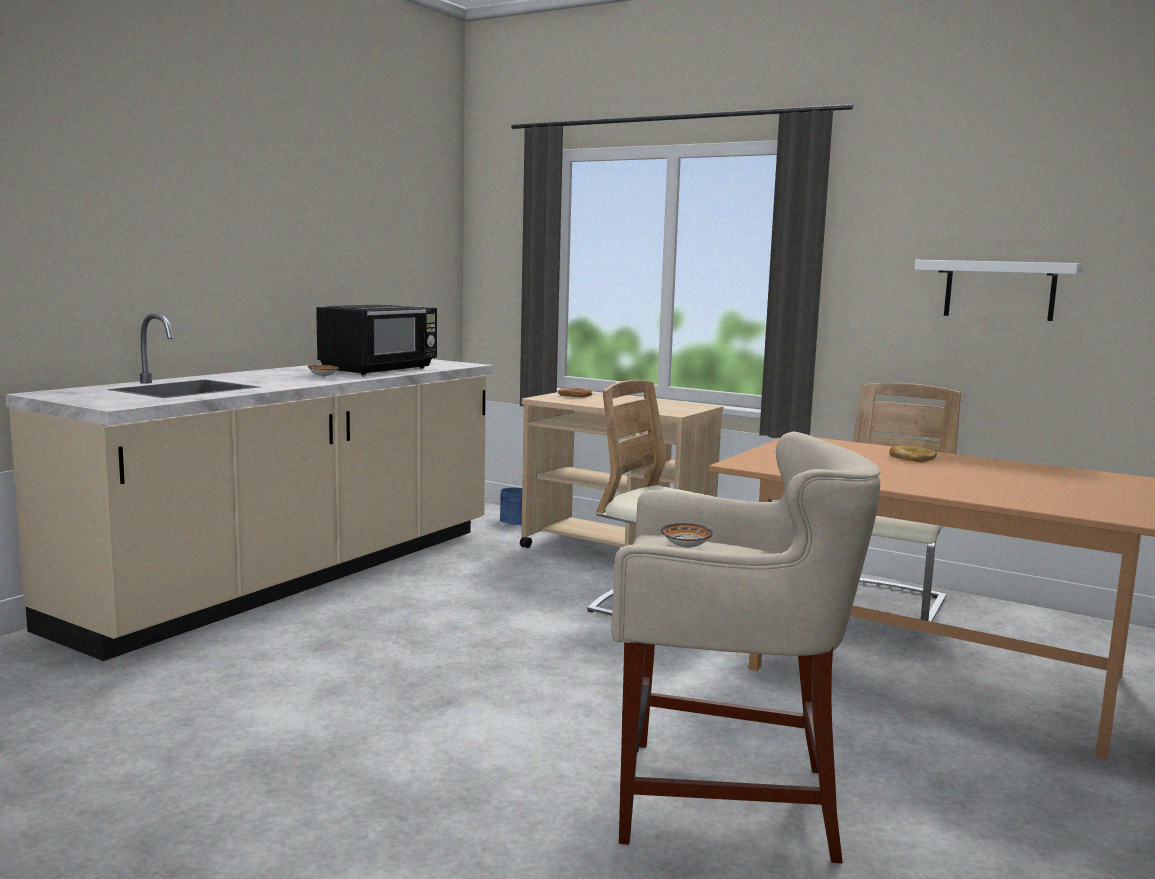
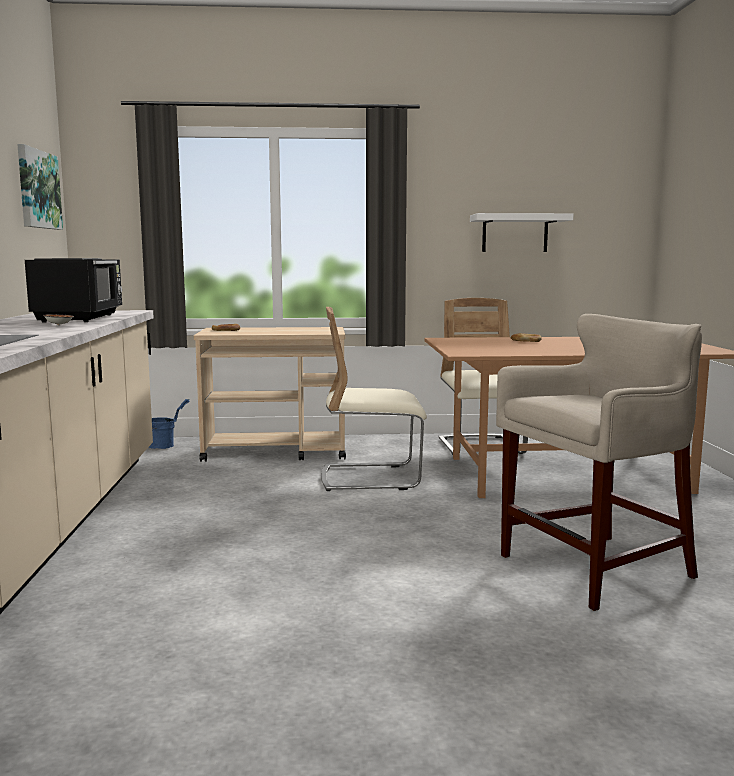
camera: 35 degrees left, 0 degrees up
(411, 227) = (37, 189): none -> picture
(685, 547) = (571, 398): bowl -> none

